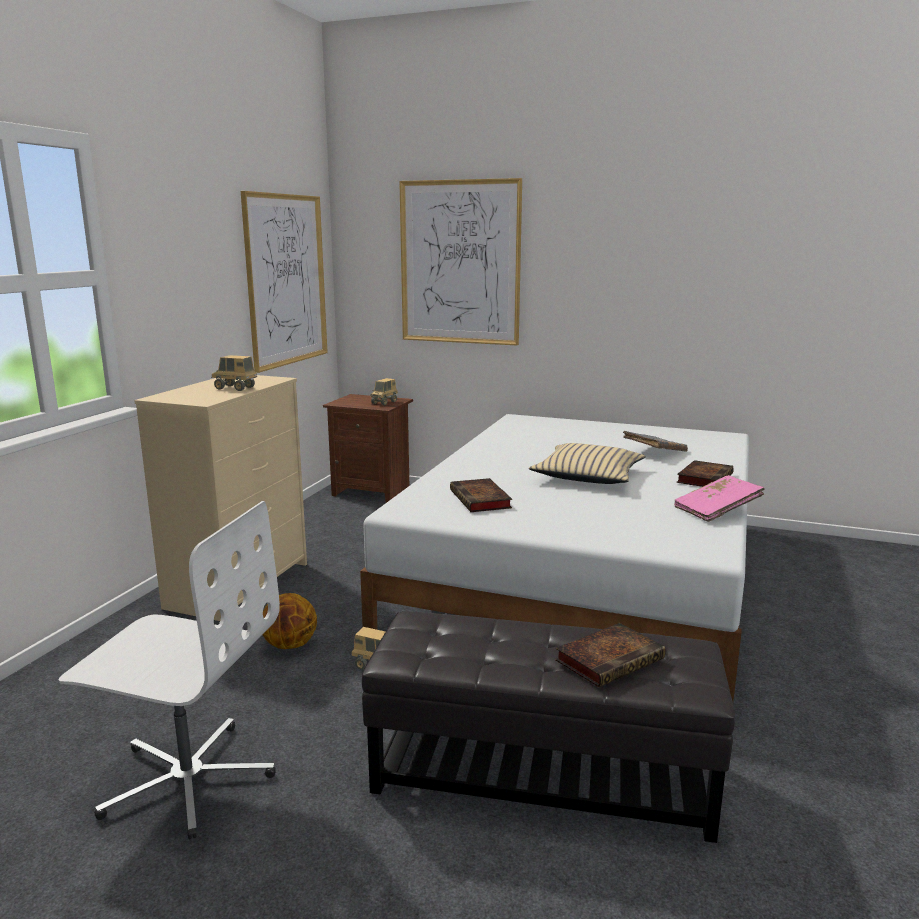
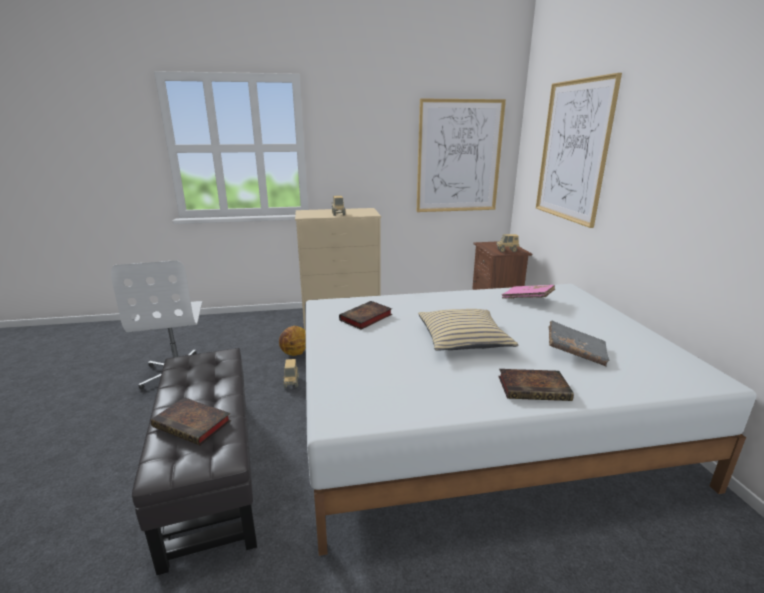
camera: 60 degrees right, 5 degrees up
(717, 510) = (447, 408): pink book -> pink book (527, 299)

